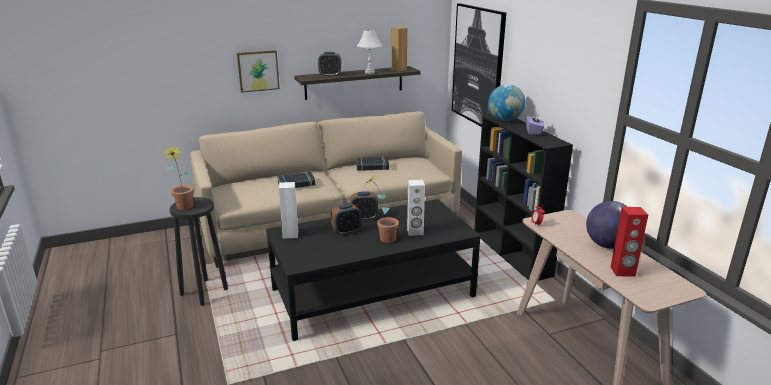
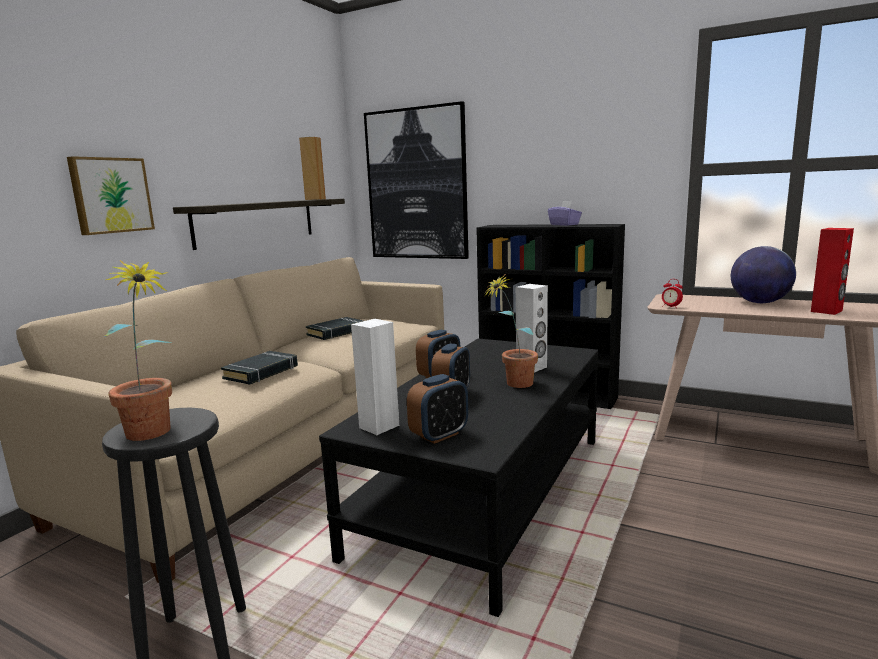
camera: 40 degrees left, 10 degrees down
(330, 75) = (235, 203): alarm clock -> alarm clock (439, 435)
(369, 72) = (284, 201): white table lamp -> none
(505, 120) = (509, 225): globe -> none

